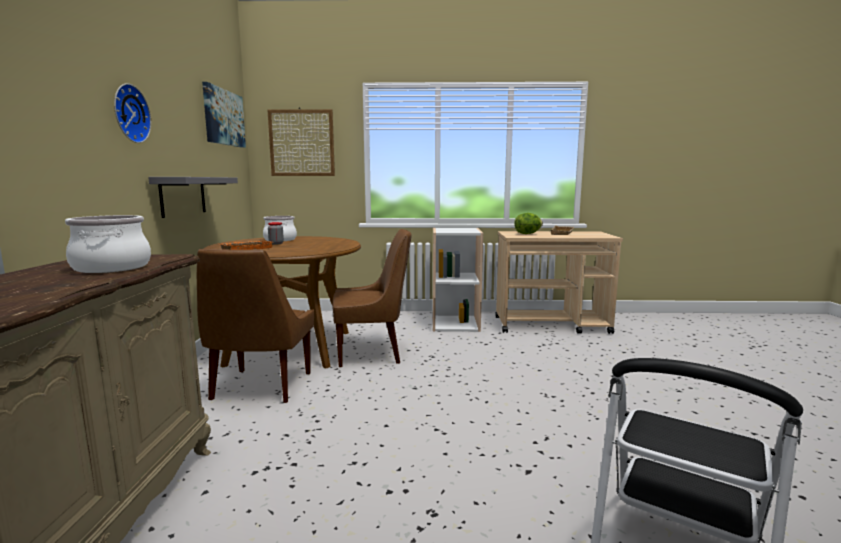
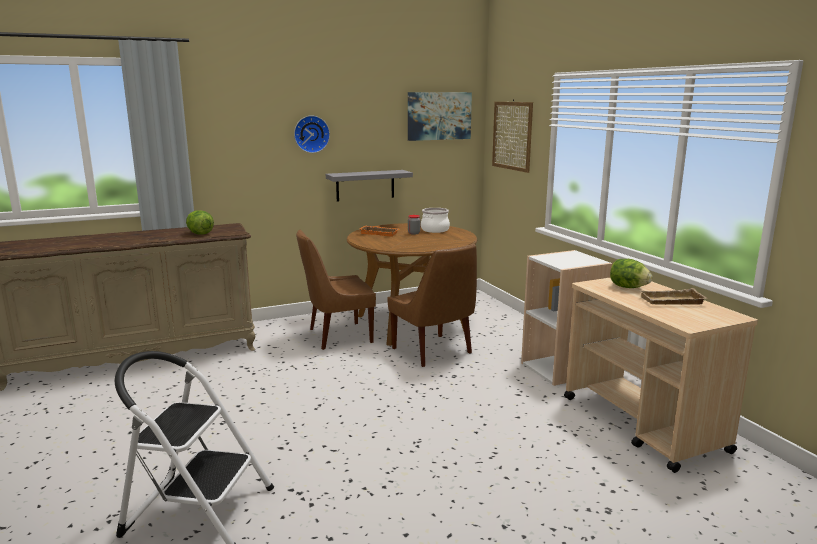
camera: 65 degrees right, 5 degrees up
(113, 267) = (200, 234): cooking pot -> lettuce

